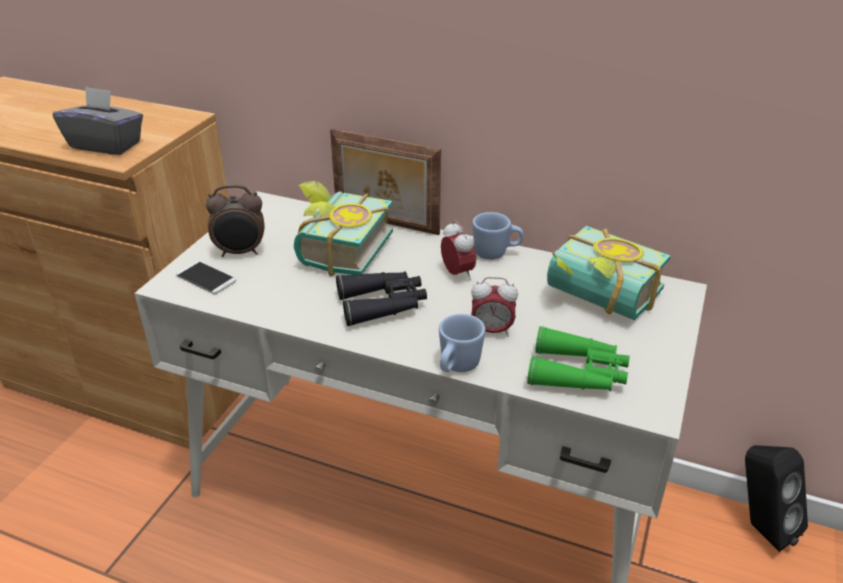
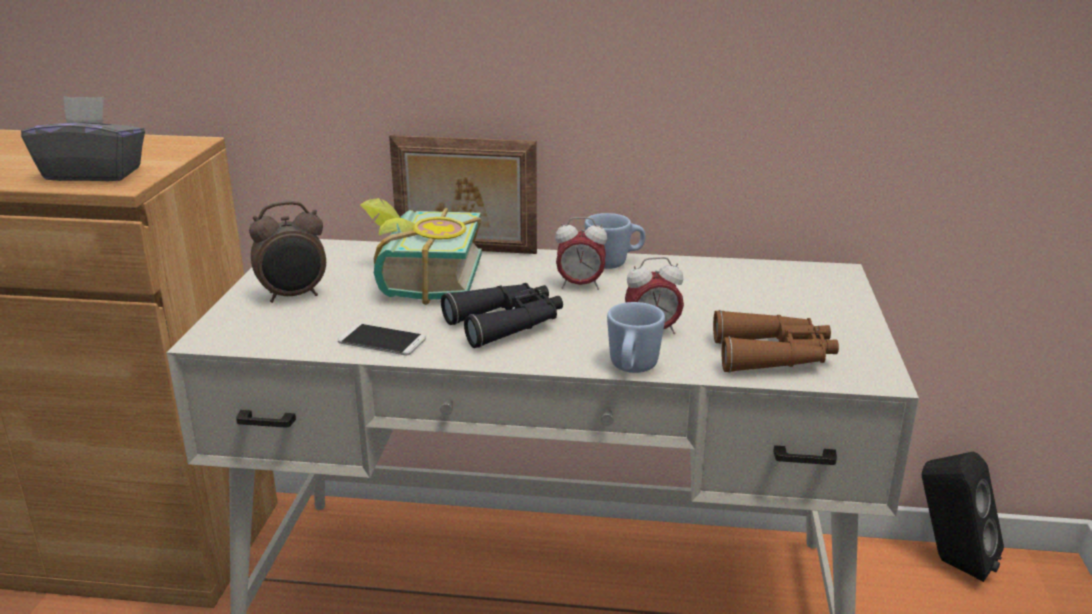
camera: 15 degrees left, 10 degrees down
(206, 278) = (260, 326): phone -> phone (382, 341)
(457, 274) = (580, 285): alarm clock -> alarm clock turned 135 degrees clockwise
(578, 373) = (774, 356): green binoculars -> brown binoculars
(597, 299) = (754, 289): book -> none

